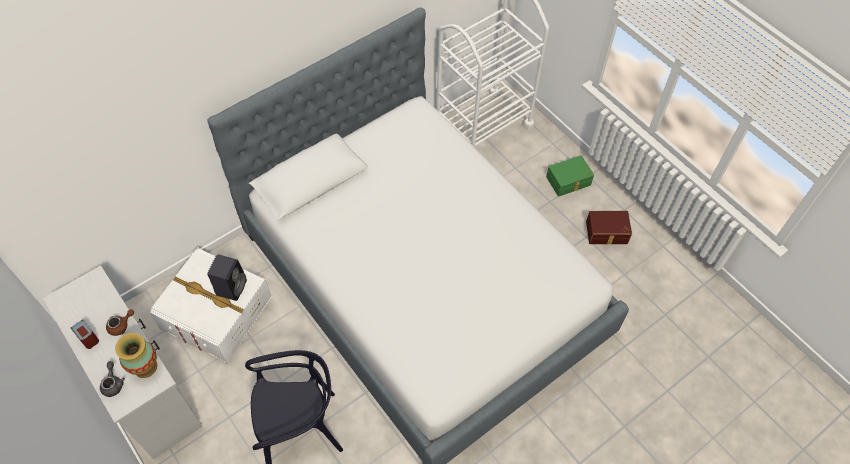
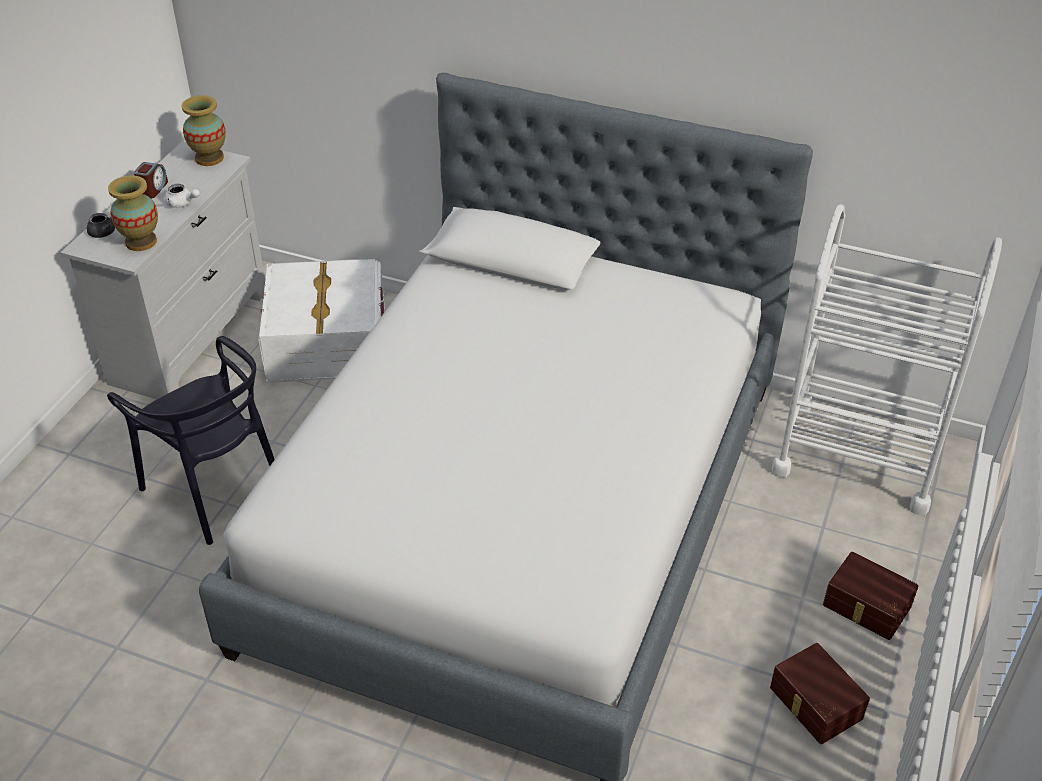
camera: 60 degrees right, 15 degrees down
(80, 289) = (209, 158): none -> vase
(121, 326) = (182, 203): brown teapot -> white teapot
(231, 286) = (346, 309): black speaker -> none
(569, 181) = (866, 607): green storage box -> brown storage box

